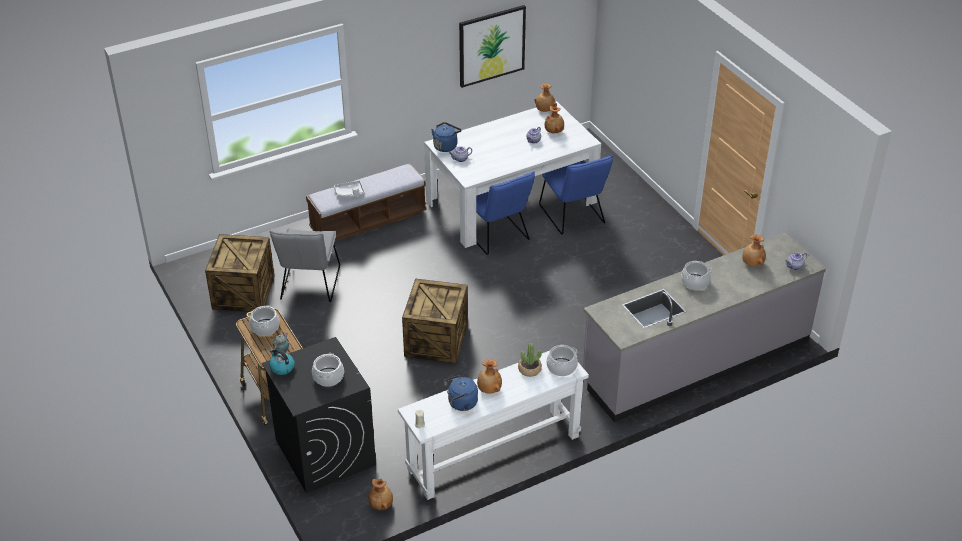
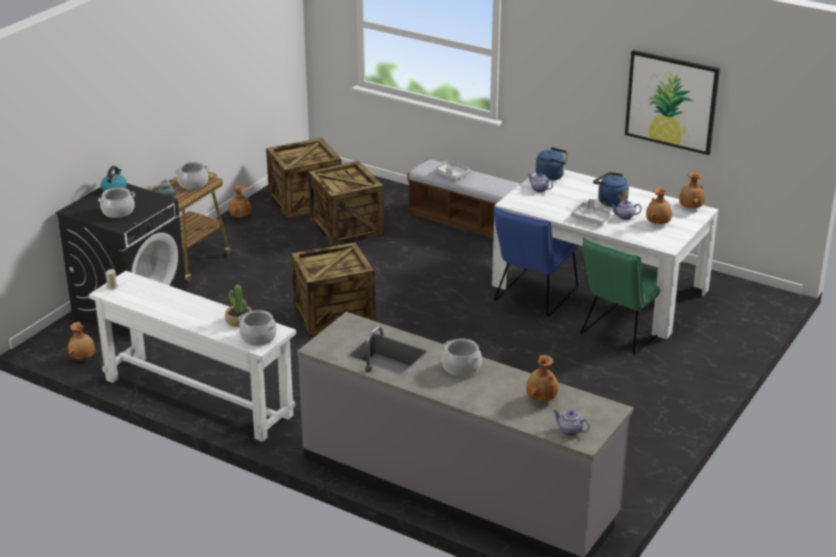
camera: 60 degrees right, 10 degrees down
(309, 286) = (345, 227): grey chair -> crate
(461, 403) = (157, 299): blue kettle -> blue kettle (610, 202)
(489, 389) = (190, 307): brown vase -> brown vase (240, 216)
(523, 155) = (591, 218): none -> grey tray
(573, 217) = (621, 332): blue chair -> green chair

